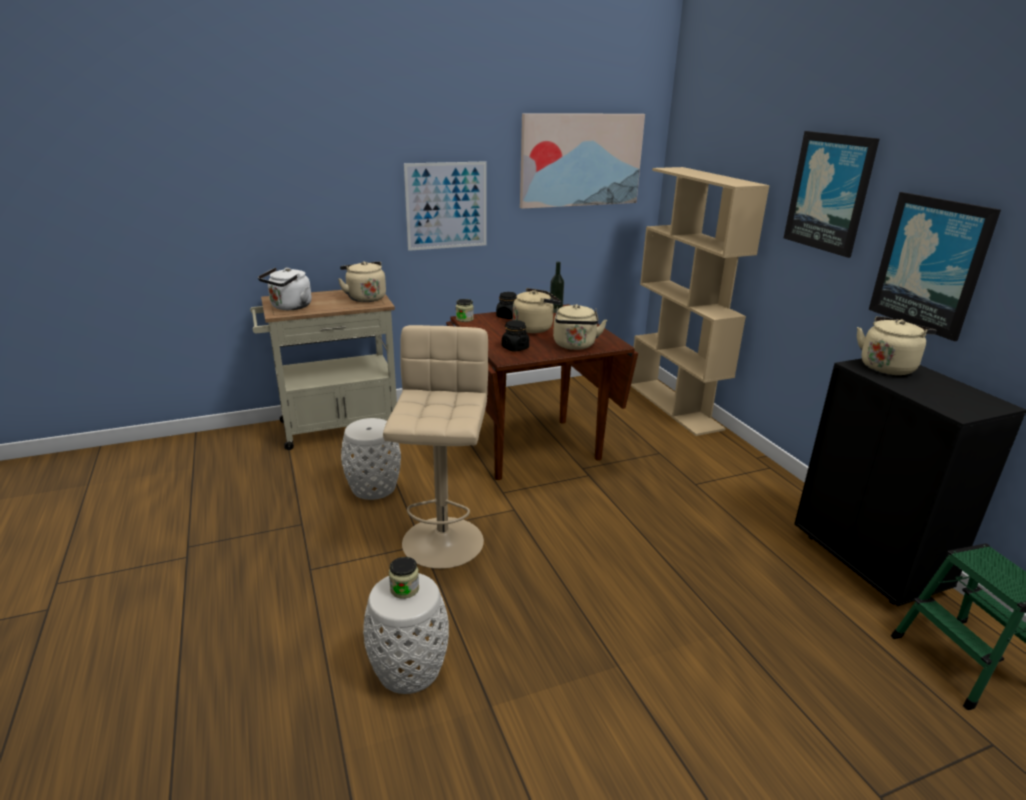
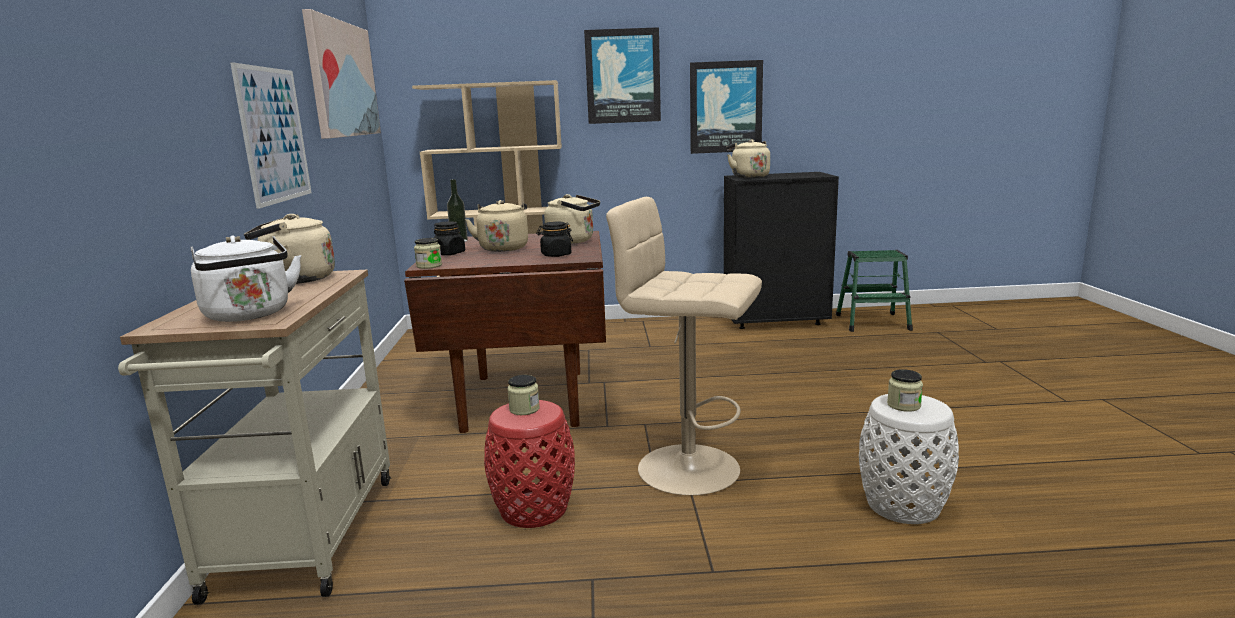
camera: 70 degrees left, 10 degrees down
(373, 487) = (533, 509): white stool -> red stool
(374, 426) = (524, 409): none -> jar

